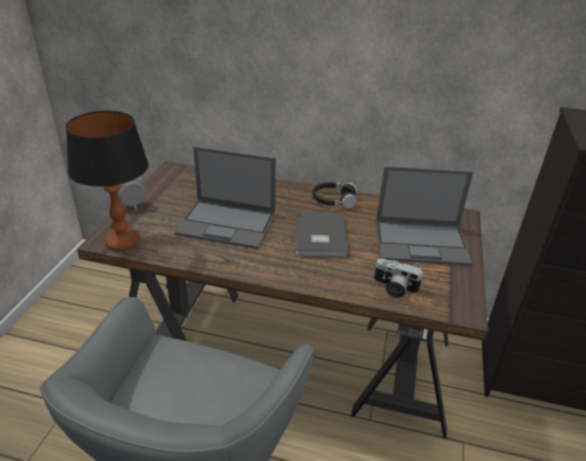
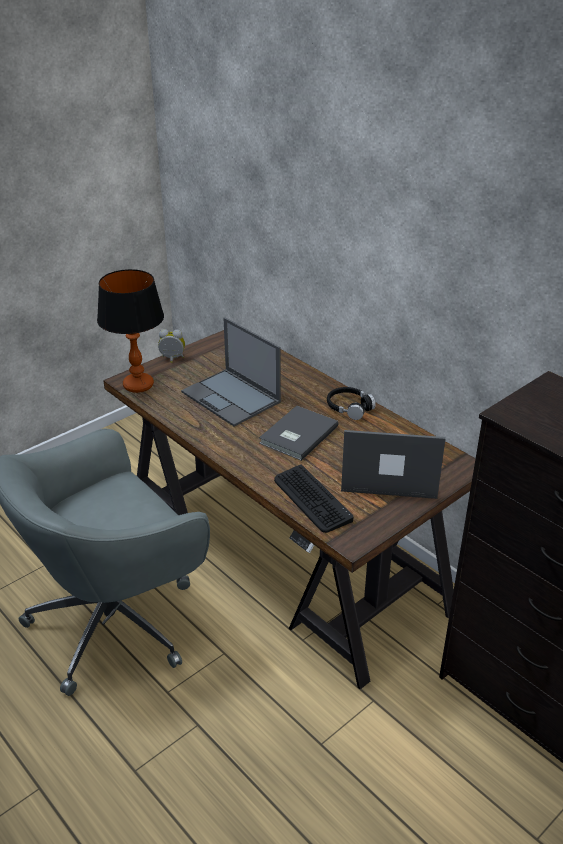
camera: 35 degrees right, 0 degrees up
(394, 288) = (311, 499): camera -> keyboard
(422, 242) = (388, 473): laptop -> laptop turned 150 degrees clockwise

